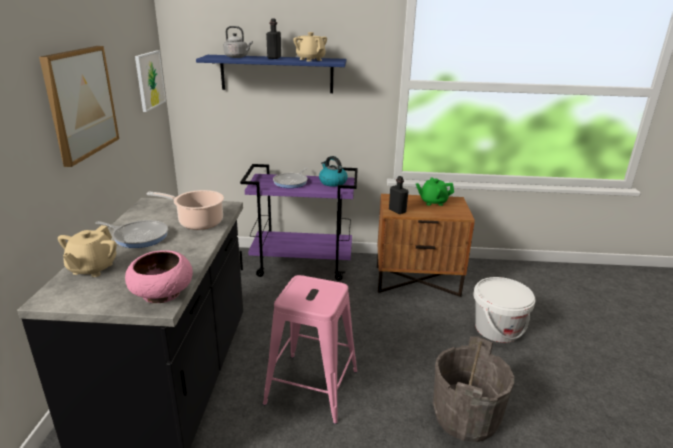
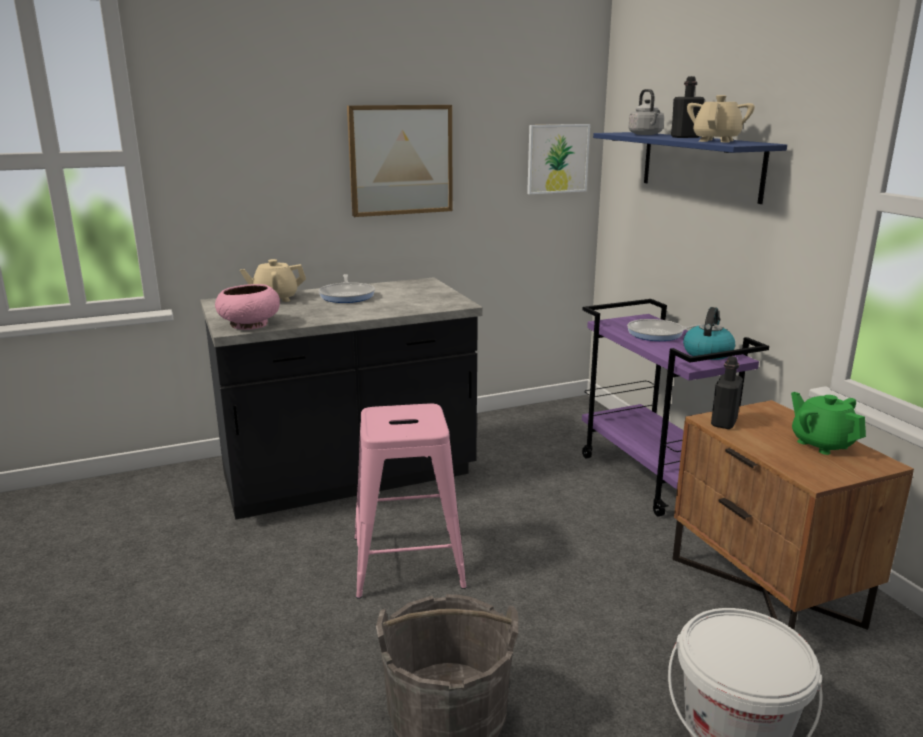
camera: 65 degrees right, 5 degrees down
(198, 222) = (404, 304): cooking pot -> none

